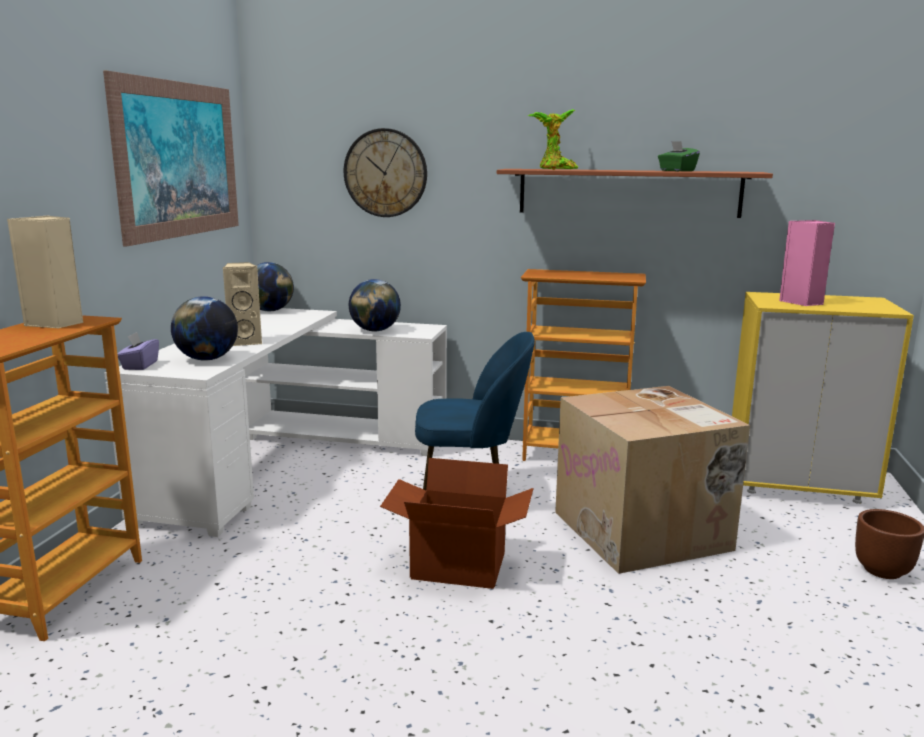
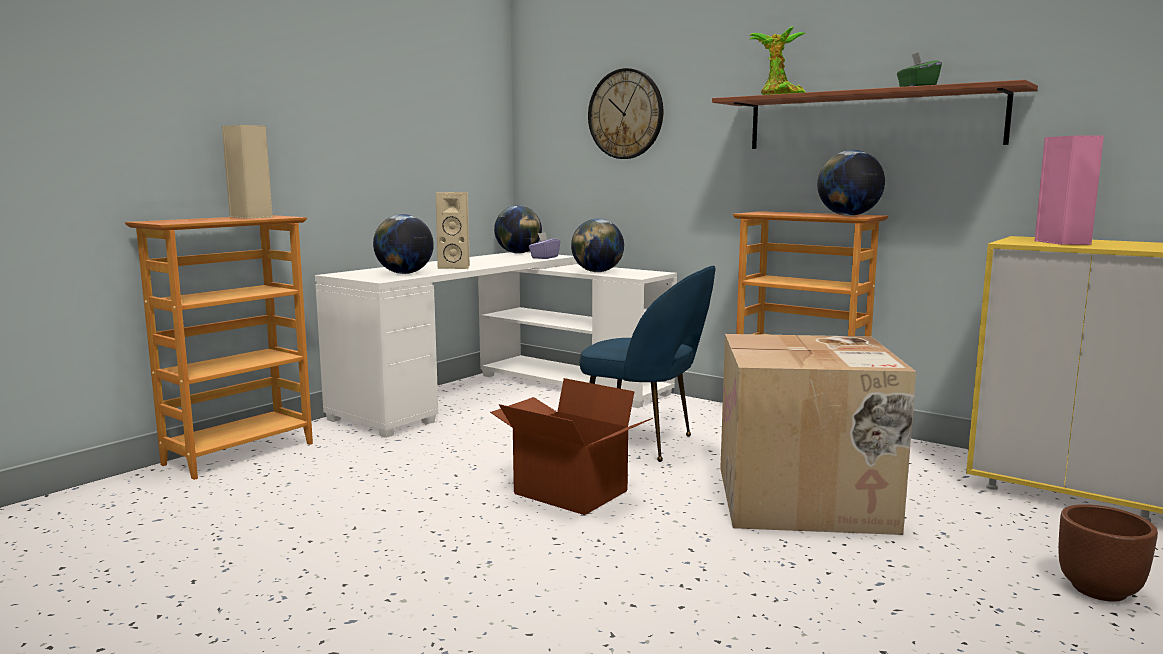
camera: 25 degrees right, 5 degrees down
(140, 365) = (347, 273): purple tissue box -> purple tissue box (544, 257)
(179, 160) = (424, 100): picture -> none
(620, 277) = (848, 215): none -> globe

